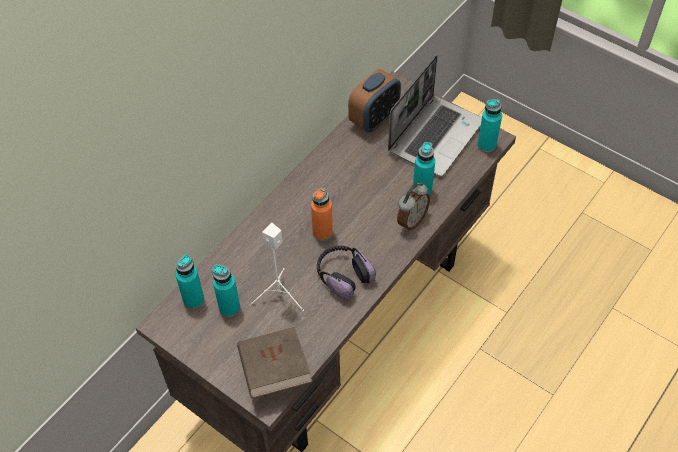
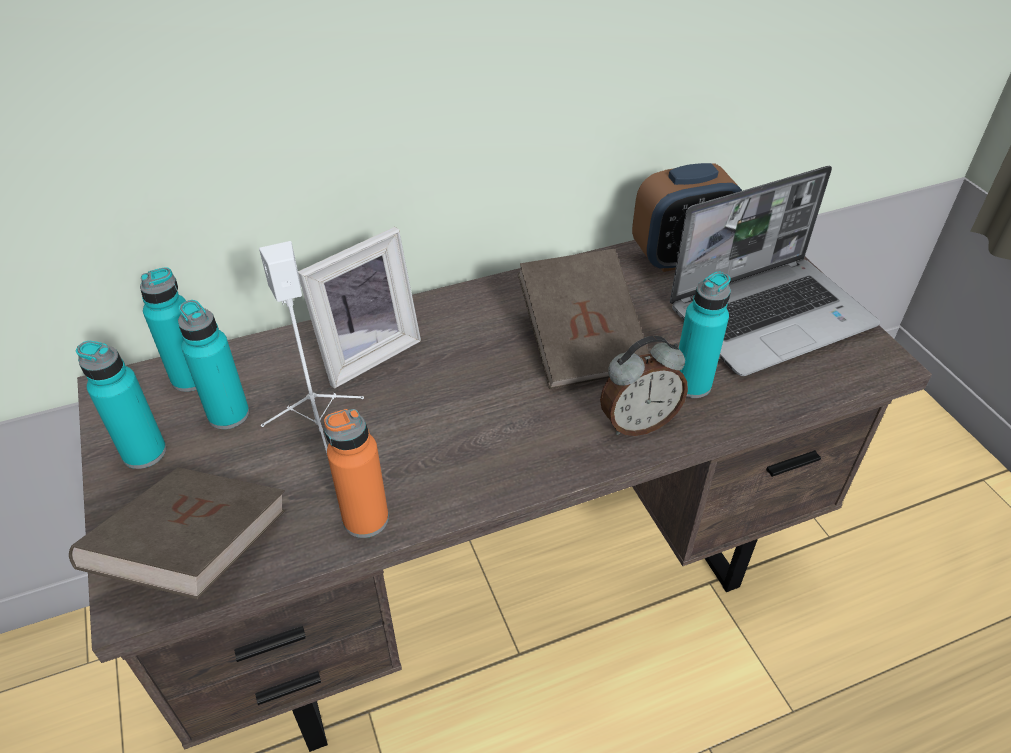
camera: 30 degrees right, 10 degrees down
(265, 245) = (365, 352): none -> picture frame
(322, 232) = (469, 374): orange bottle -> orange bottle (365, 519)
(343, 276) = (448, 454): headphones -> none
(361, 191) = (582, 343): none -> brown book
(486, 145) = (863, 365): turquoise bottle -> turquoise bottle (144, 452)

